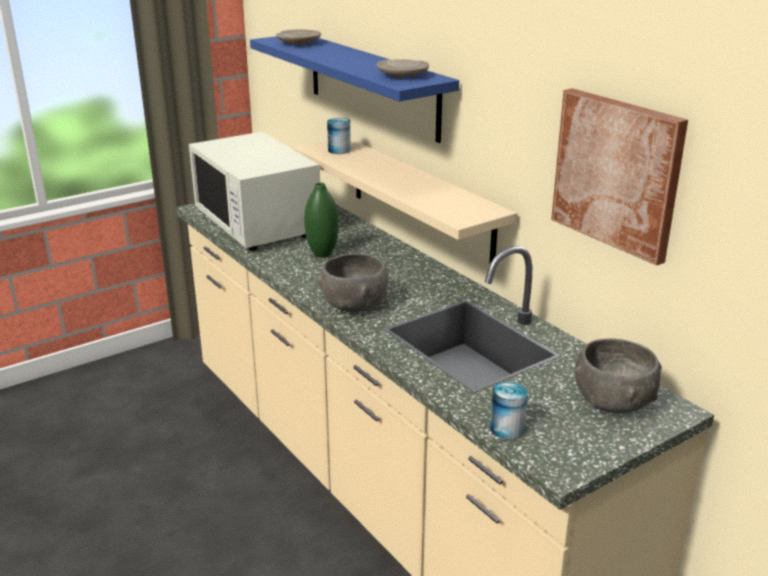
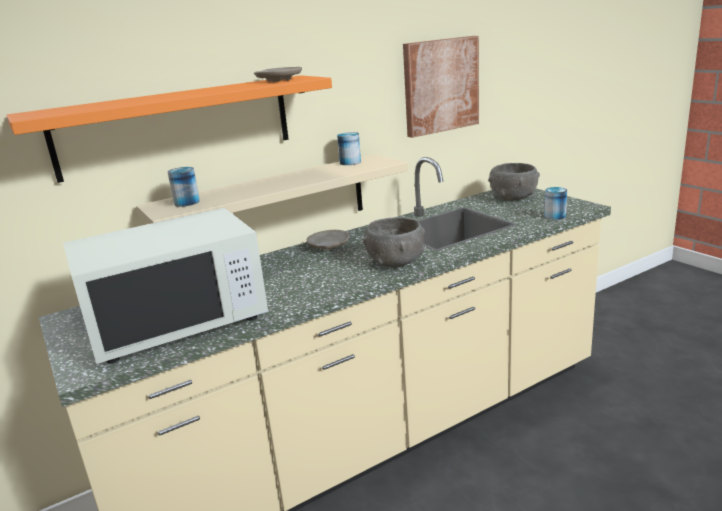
camera: 85 degrees left, 5 degrees down
(298, 43) = (79, 107): beige plate -> beige plate (328, 246)
(322, 254) = (282, 282): green vase -> none
(372, 85) = (176, 126): blue shelf -> orange shelf
(467, 201) = (350, 162): none -> can

